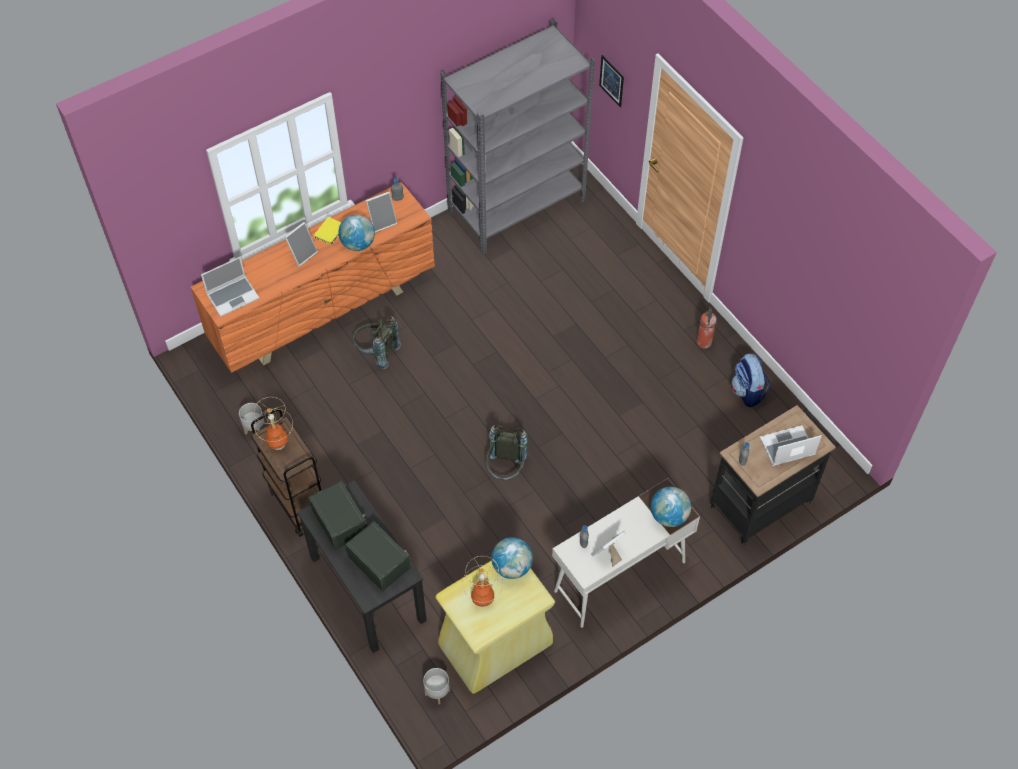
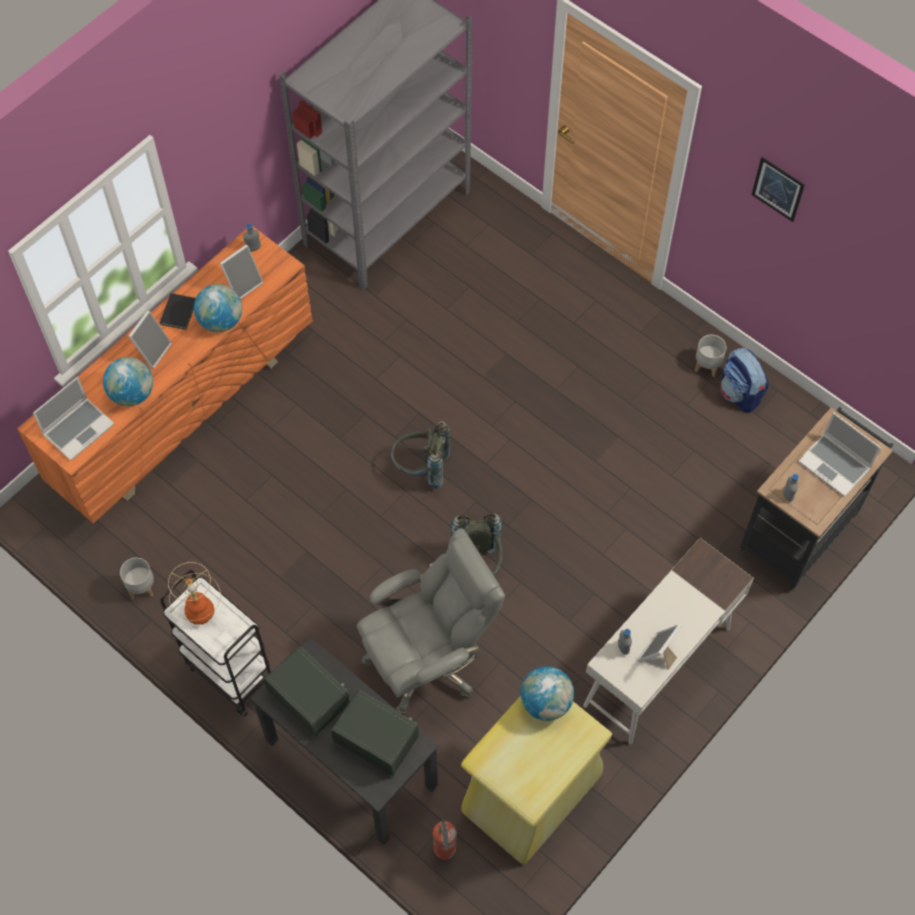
camera: 15 degrees left, 5 degrees up
(297, 506) = (229, 677): brown cart -> white cart
(330, 231) = (179, 311): yellow book -> black book
(376, 353) = (268, 450): grey backpack -> grey backpack (421, 468)
(437, 693) = (479, 875): grey planter -> grey planter (707, 366)
(448, 531) = (429, 663): none -> grey office chair
(482, 600) = (522, 755): table lamp -> none
(611, 81) = (490, 37): picture -> picture (778, 189)
(669, 516) = (716, 586): globe -> globe (132, 393)
(703, 343) = (669, 343): fire extinguisher -> fire extinguisher (445, 849)
(786, 447) = (835, 465): laptop -> laptop turned 105 degrees counterclockwise

